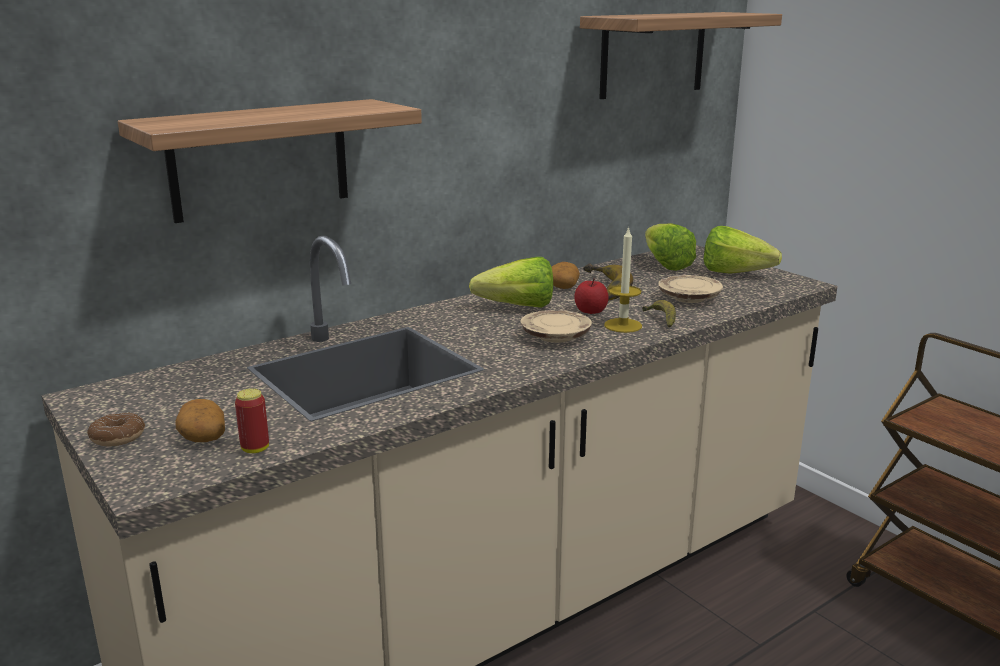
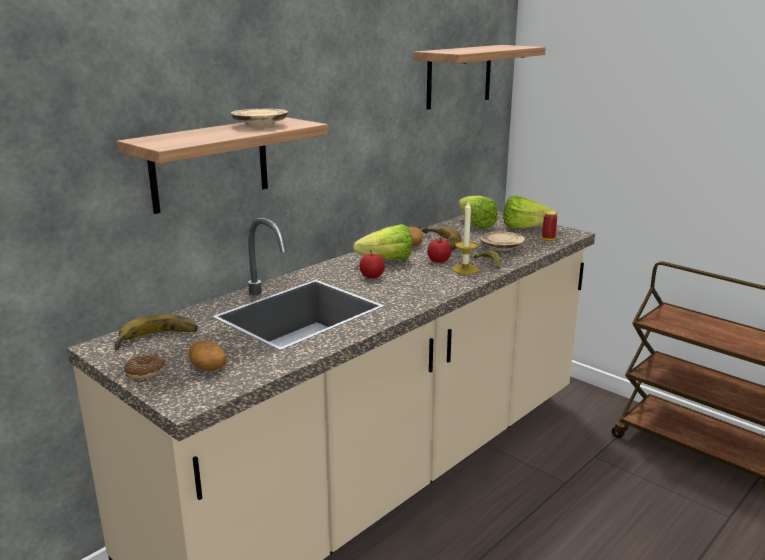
camera: 10 degrees left, 0 degrees up
(158, 394) = (157, 340): none -> banana
(255, 449) = (251, 372): can -> can (548, 239)
(487, 327) = (372, 276): none -> apple
(555, 337) = (422, 280): beige plate -> beige plate (260, 125)

